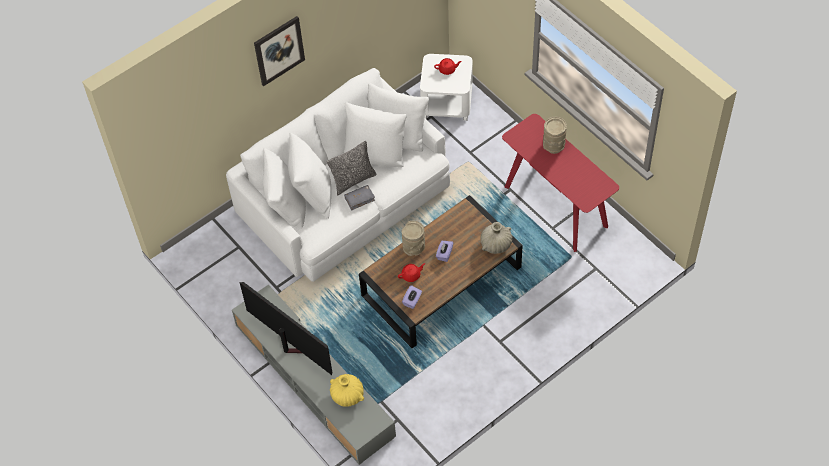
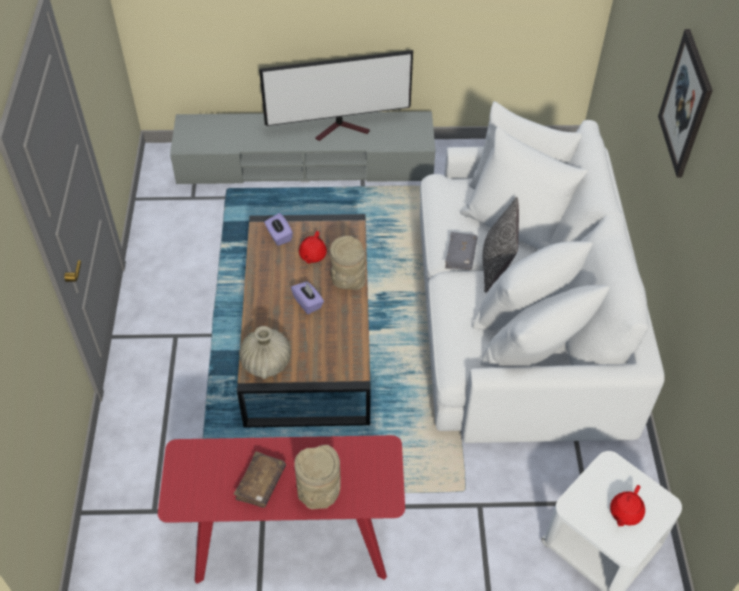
camera: 125 degrees right, 5 degrees down
(347, 395) = (238, 138): yellow vase -> none
(570, 166) = (261, 483): none -> brown book

